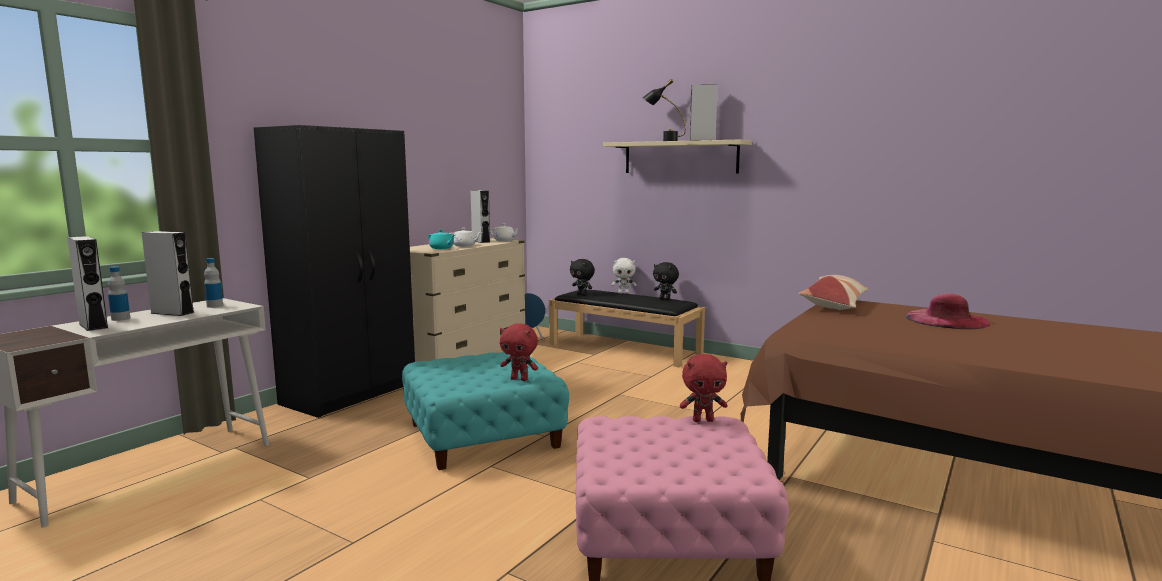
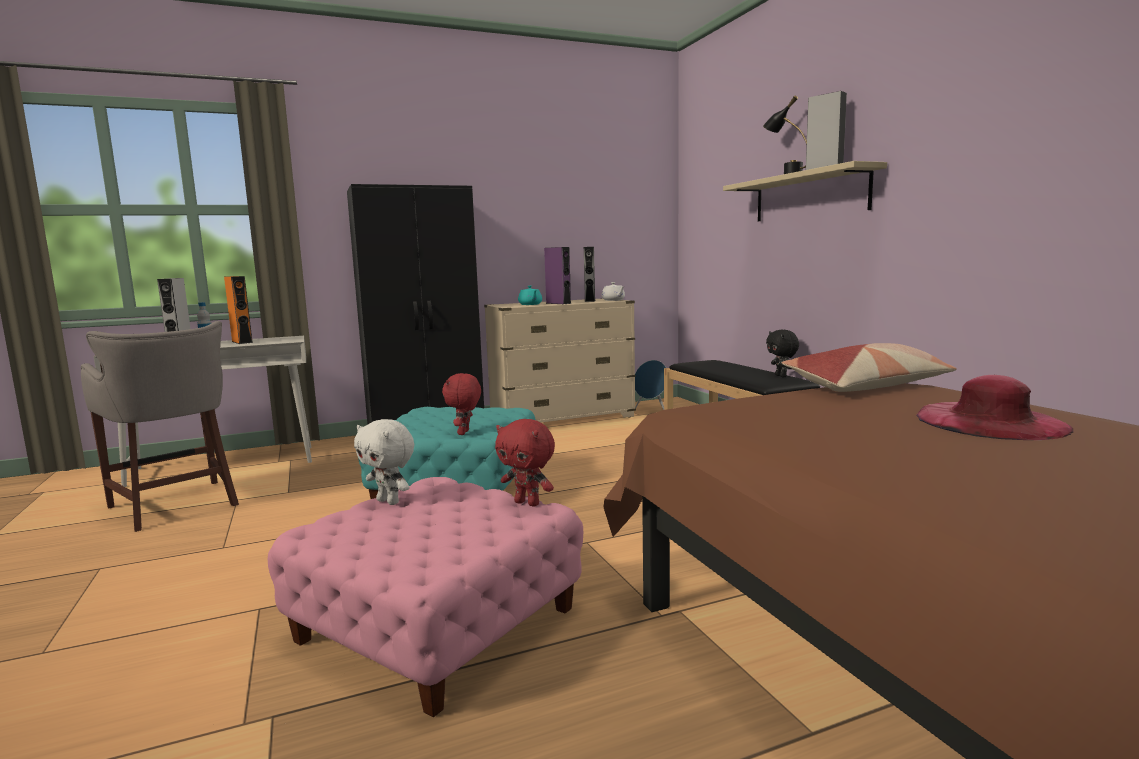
camera: 35 degrees right, 0 degrees up
(172, 313) = (242, 342): grey speaker -> orange speaker
(191, 524) = (177, 506): none -> grey stool
(215, 306) = (279, 339): bottle -> none
(465, 246) = (558, 303): white teapot -> purple speaker
(519, 379) = (464, 433): red plush toy -> red plush toy turned 45 degrees clockwise
(582, 294) = (697, 364): black plush toy -> none
(623, 293) = (747, 366): white plush toy -> white plush toy (389, 501)

